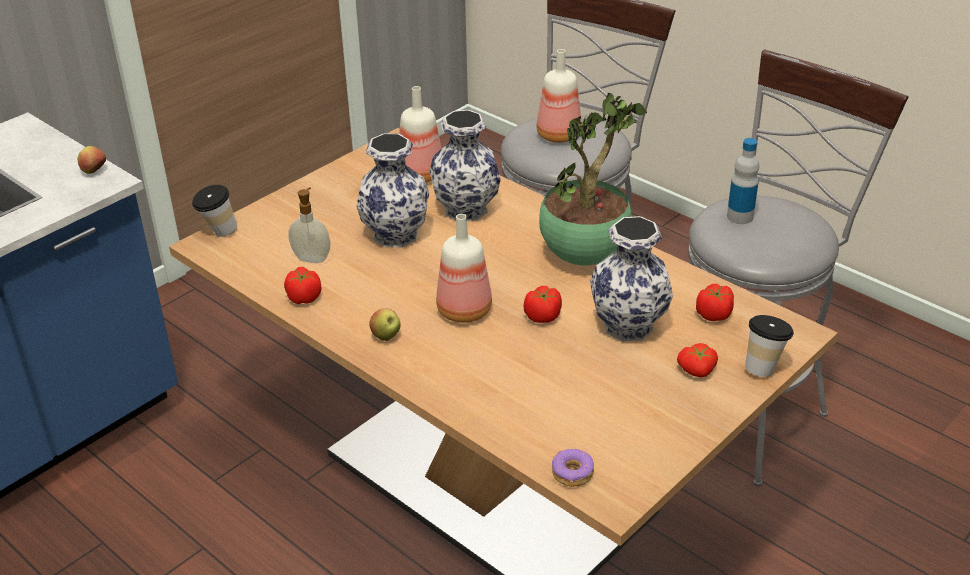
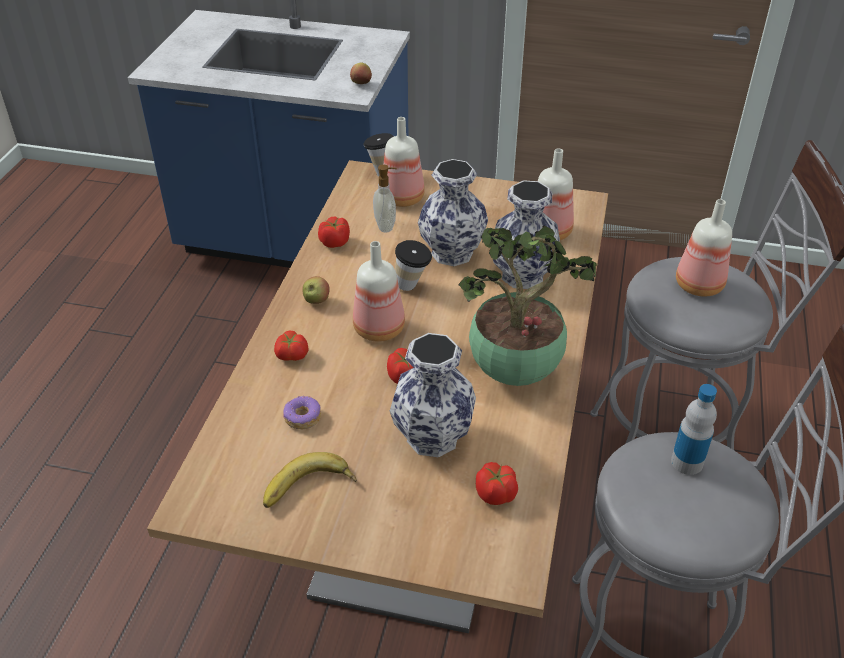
camera: 60 degrees right, 5 degrees up
(277, 234) = (401, 198): none -> bottle
(572, 473) = (208, 470): donut -> donut (302, 417)
(642, 415) = (309, 490): none -> banana
(697, 371) = (397, 509): tomato -> tomato (291, 355)
(763, 367) = (437, 560): cup -> cup (412, 286)

